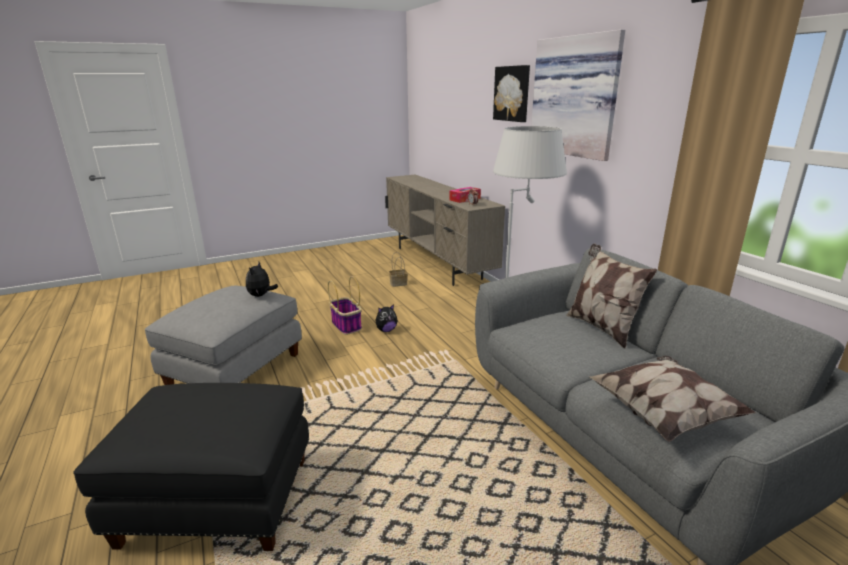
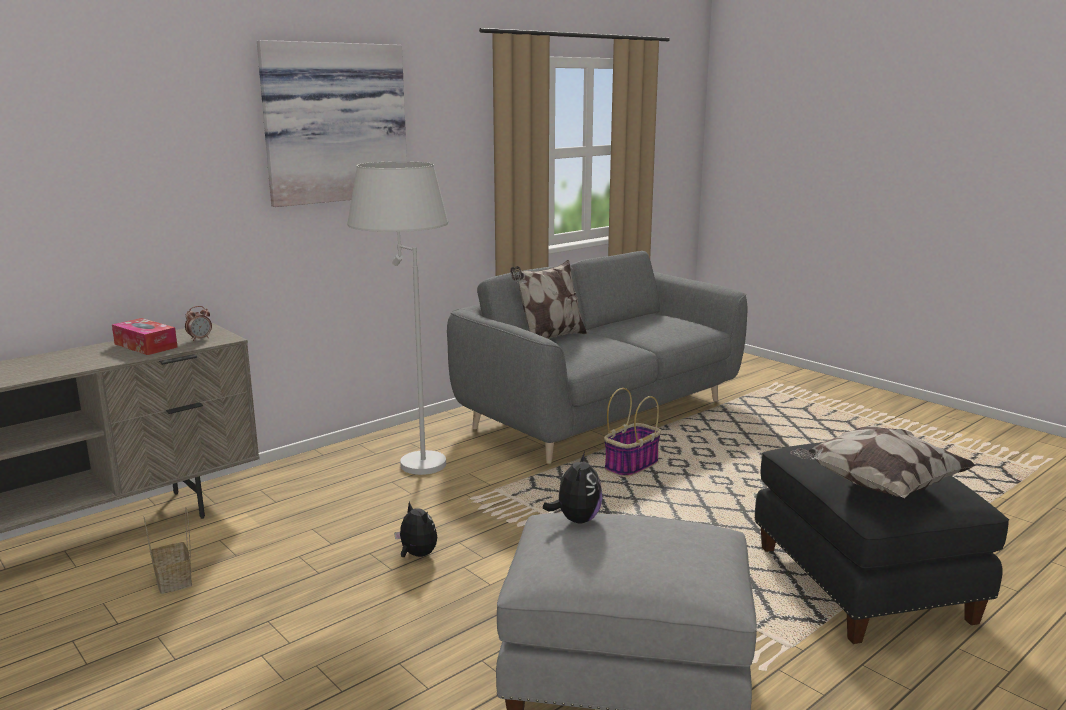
camera: 105 degrees left, 5 degrees down
(261, 295) = (576, 520): plush toy -> plush toy turned 75 degrees counterclockwise
(347, 325) = (405, 600): basket -> basket (631, 465)
(512, 93) = (187, 125): picture -> none
(663, 414) = (678, 328): pillow -> pillow (877, 486)

